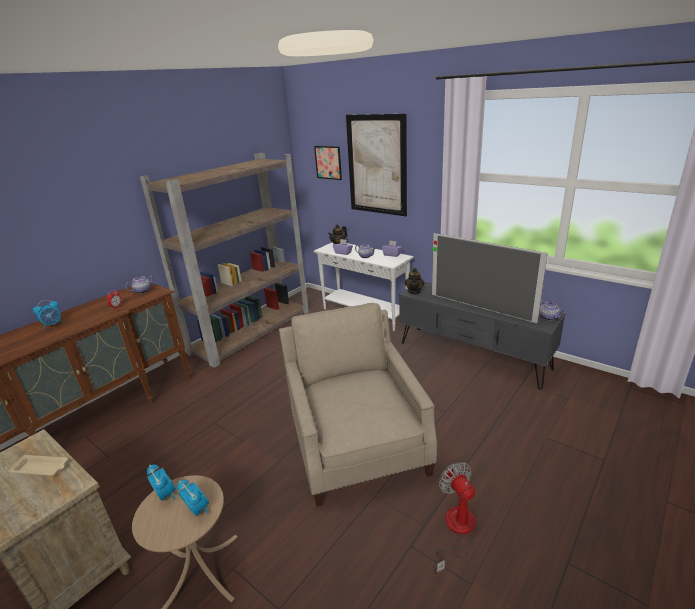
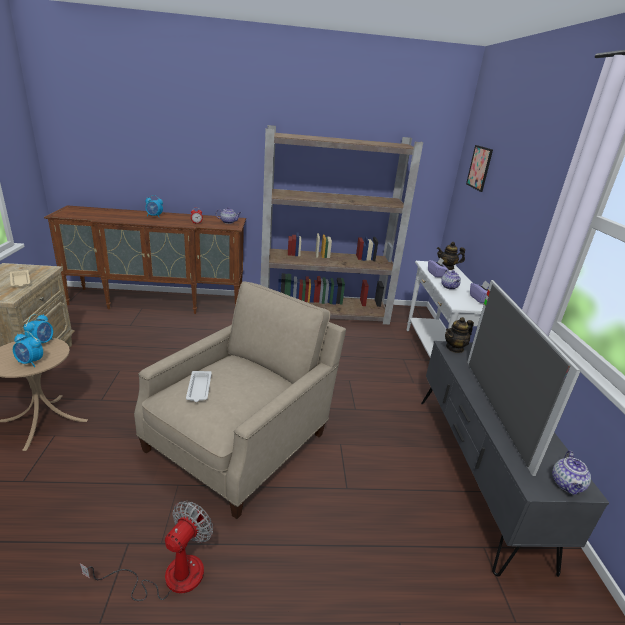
camera: 45 degrees right, 0 degrees up
(197, 509) = (30, 362): alarm clock -> alarm clock turned 105 degrees clockwise
(351, 412) = (199, 389): none -> white tray
(376, 165) = (513, 181): picture -> none

